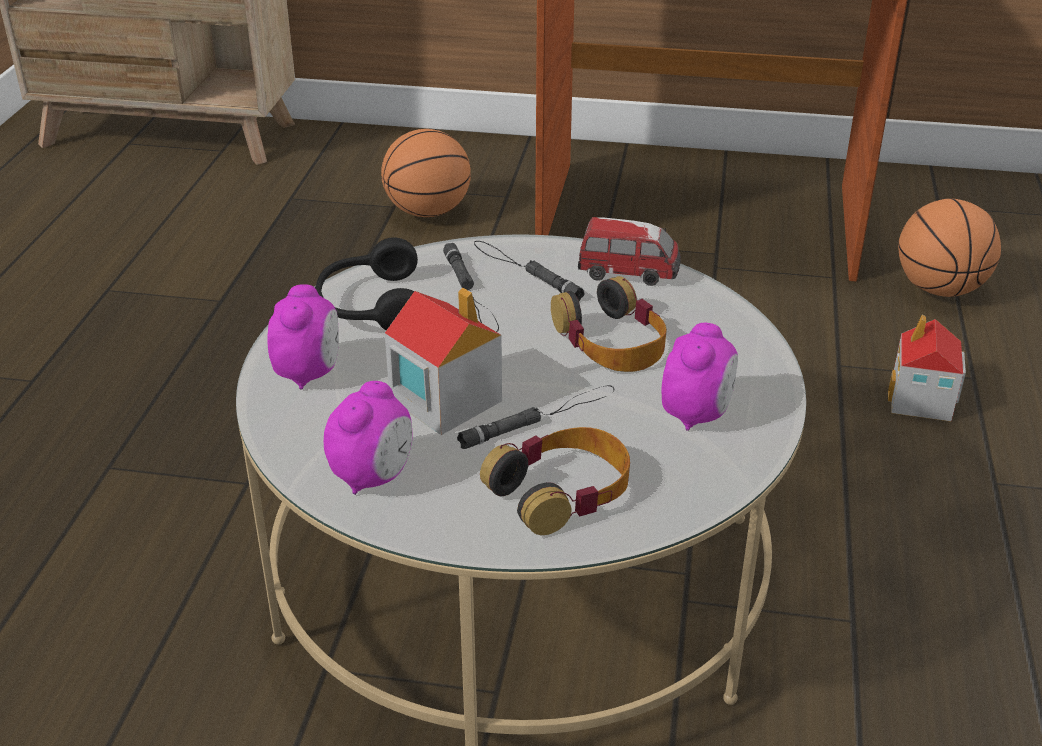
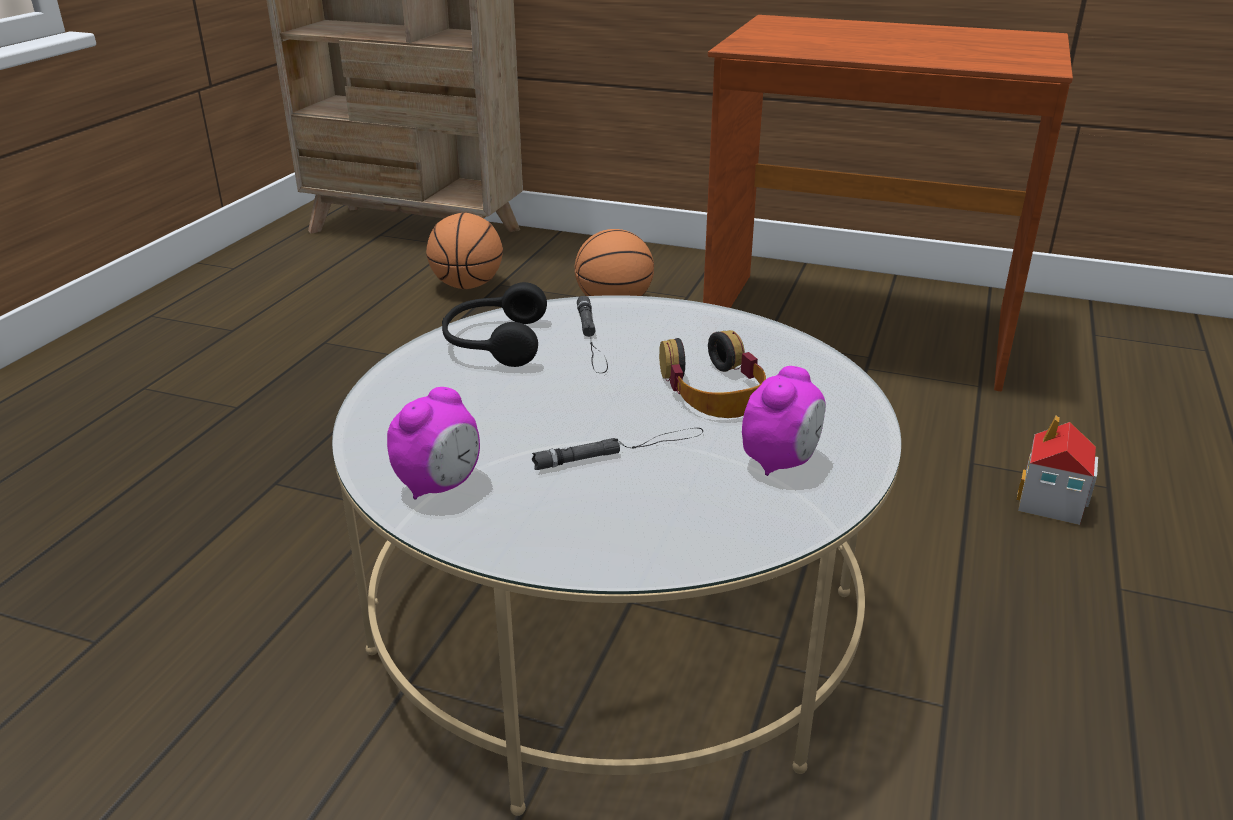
camera: 10 degrees right, 5 degrees down
(309, 373) = (415, 392): alarm clock -> none
(444, 399) = (533, 425): toy house -> none
(525, 271) = (649, 326): black flashlight -> none
(561, 491) = (620, 518): headphones -> none
(628, 273) = (748, 335): toy car -> none
(939, 289) = (1084, 405): basketball -> basketball (467, 286)

